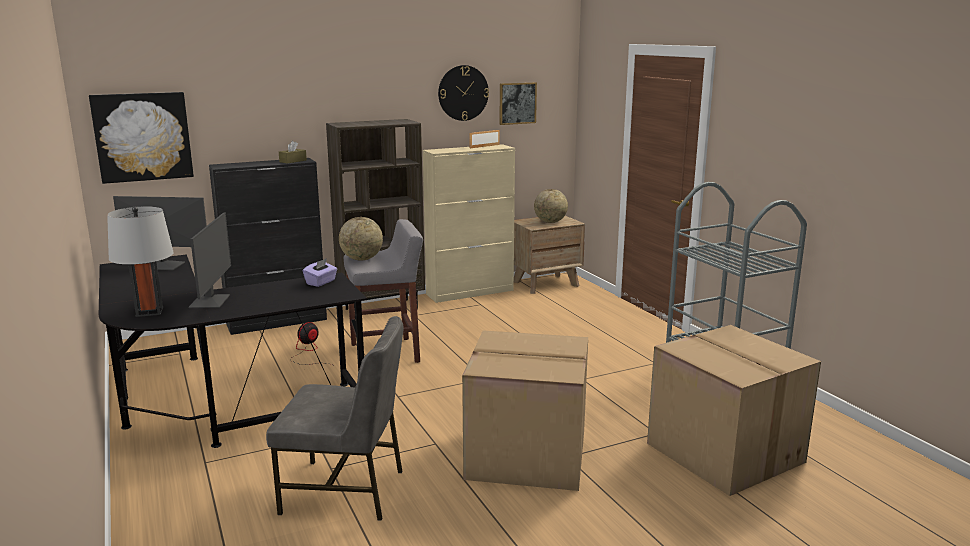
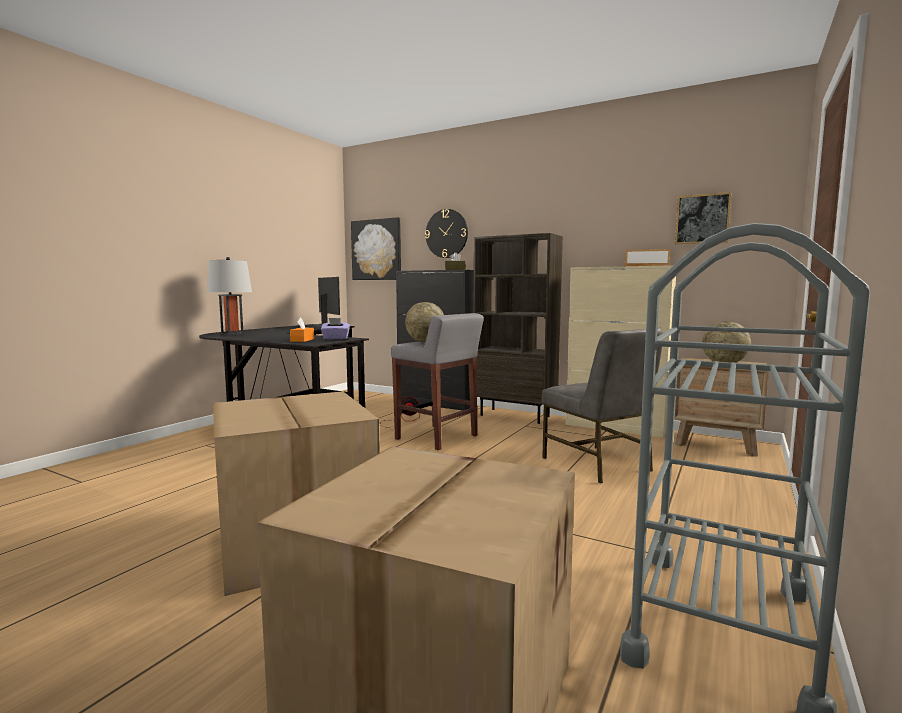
camera: 55 degrees right, 10 degrees down
(211, 301) = (264, 335): monitor -> none
(307, 294) = (302, 340): none -> orange tissue box
(345, 491) = (178, 490): grey chair -> grey chair (598, 464)
(463, 93) = (630, 209): wall clock -> wall clock (446, 233)

